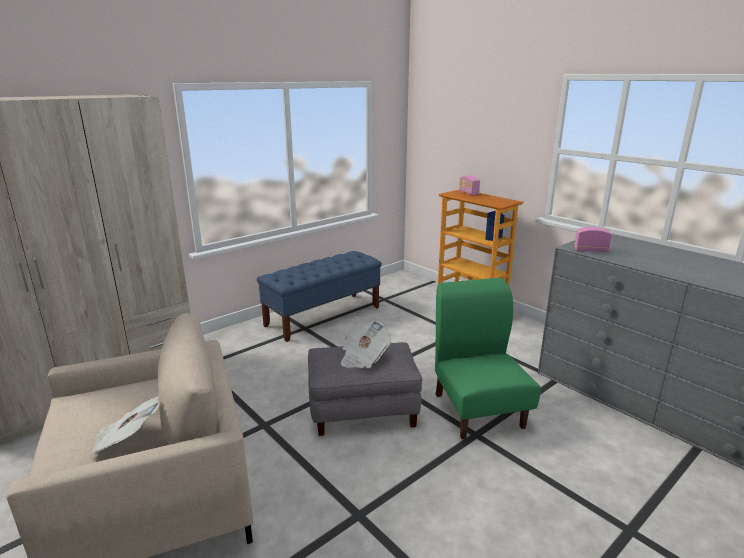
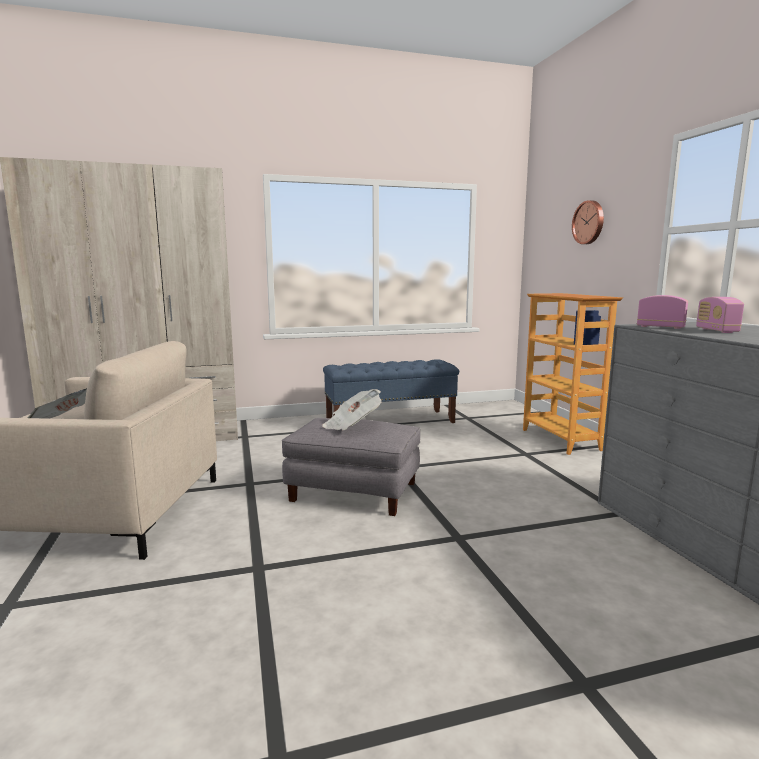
camera: 25 degrees right, 10 degrees down
(468, 193) = (564, 294): radio -> radio (716, 330)
(478, 409) = (484, 518): green chair -> none
(481, 128) = (589, 222): none -> wall clock

